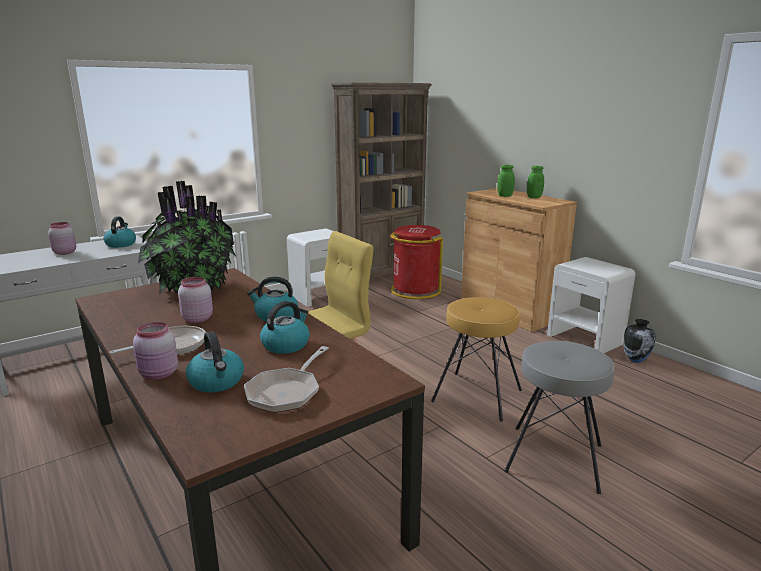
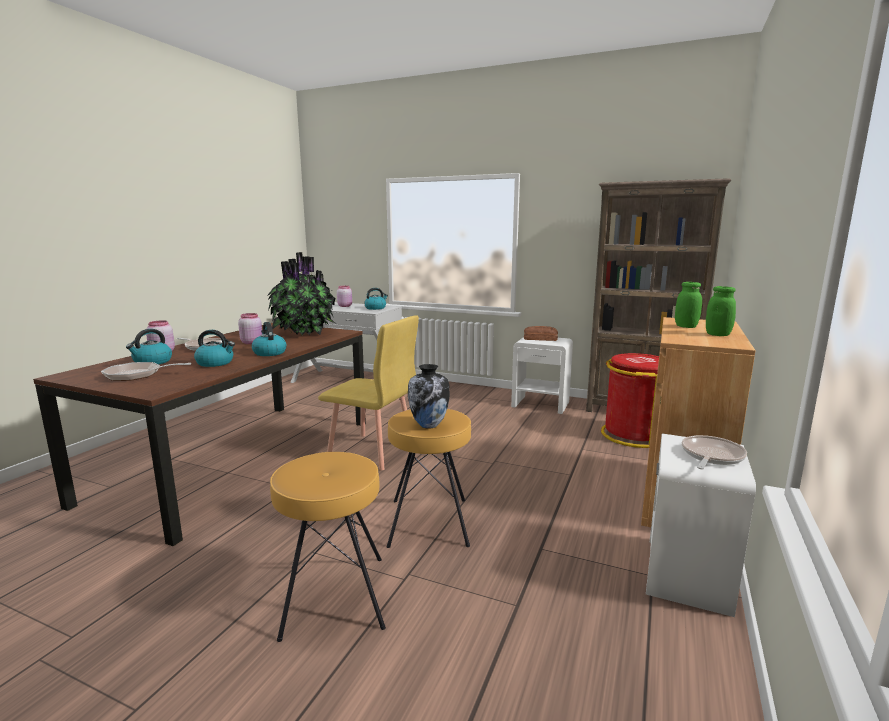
camera: 60 degrees right, 5 degrees down
(310, 234) = (540, 338): none -> bread
(554, 458) = (333, 596): grey stool -> brown stool
(597, 265) = (711, 456): none -> frying pan
(636, 360) = (687, 638): vase -> vase (429, 425)

